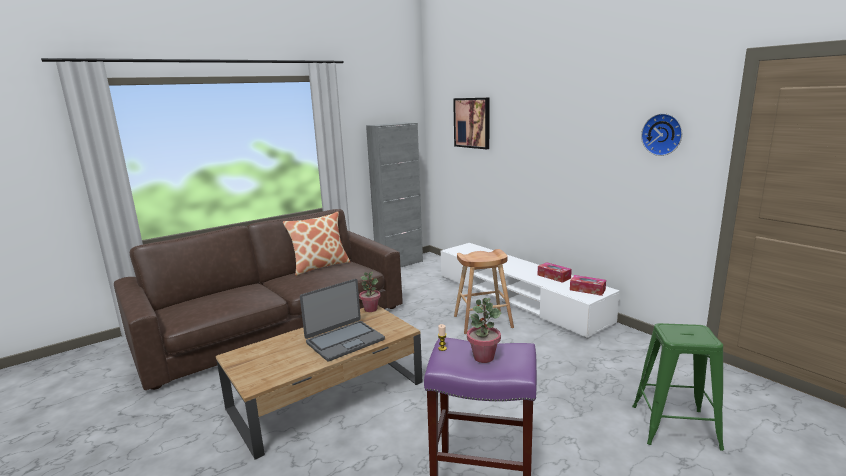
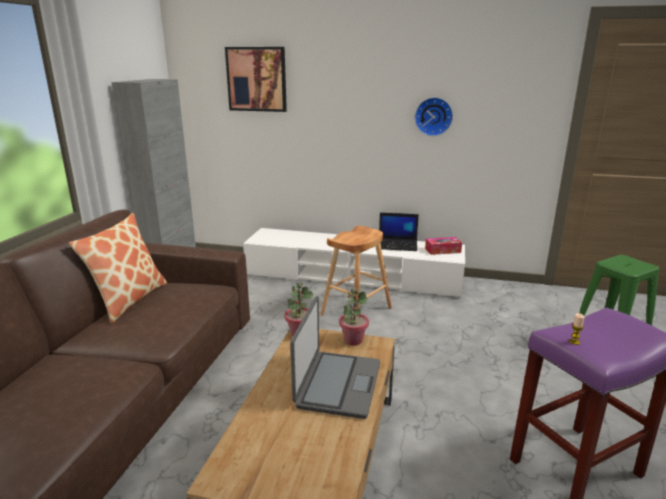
camera: 40 degrees left, 5 degrees up
(483, 357) = (613, 336): potted plant -> potted plant (353, 340)
(554, 276) = (398, 245): tissue box -> laptop
(663, 134) = (510, 87): wall clock -> wall clock (433, 116)

